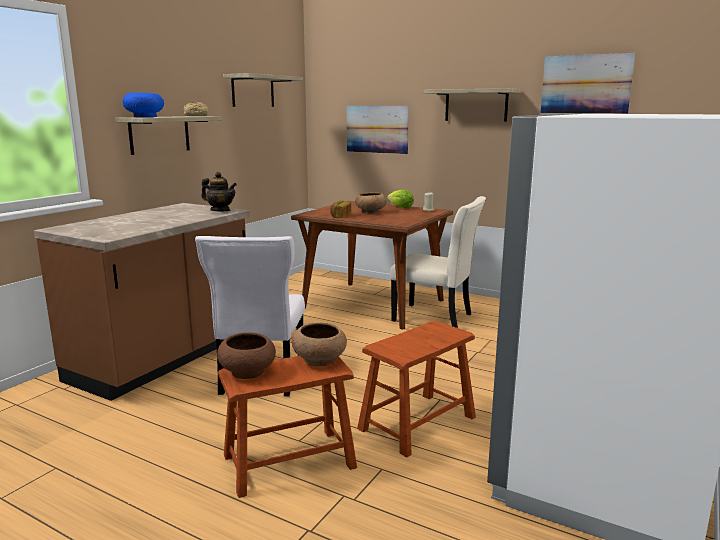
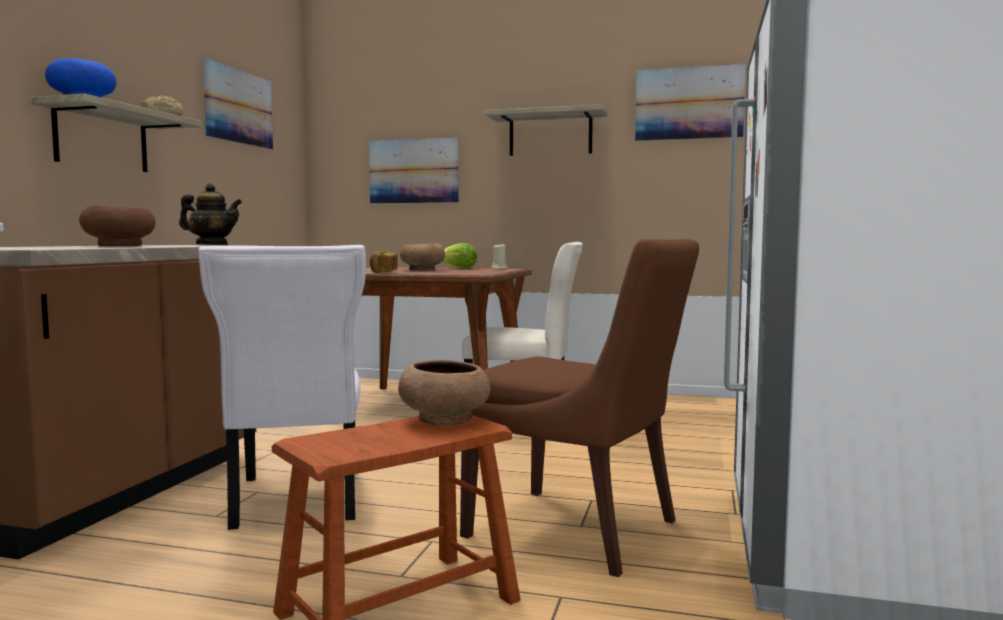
camera: 15 degrees left, 10 degrees down
(248, 371) = (331, 439): brown bowl -> brown bowl (120, 246)
(253, 91) = (239, 107): shelf -> picture
(417, 423) = (578, 531): brown stool -> brown chair

